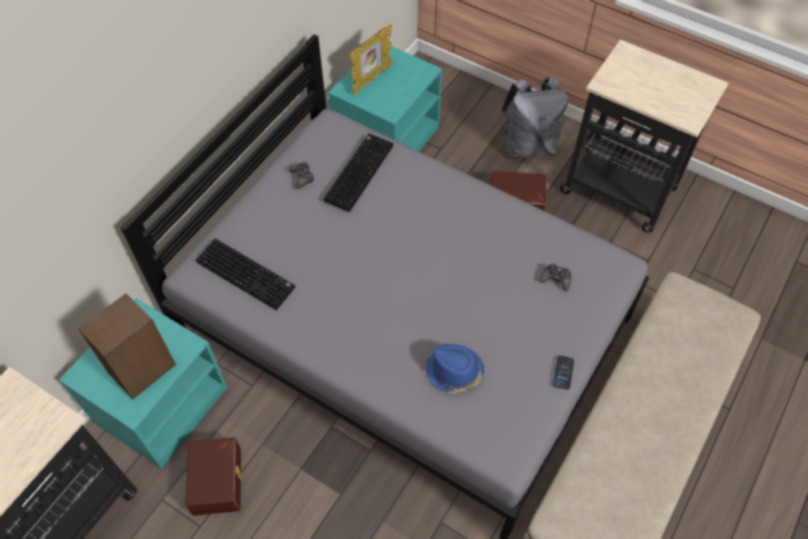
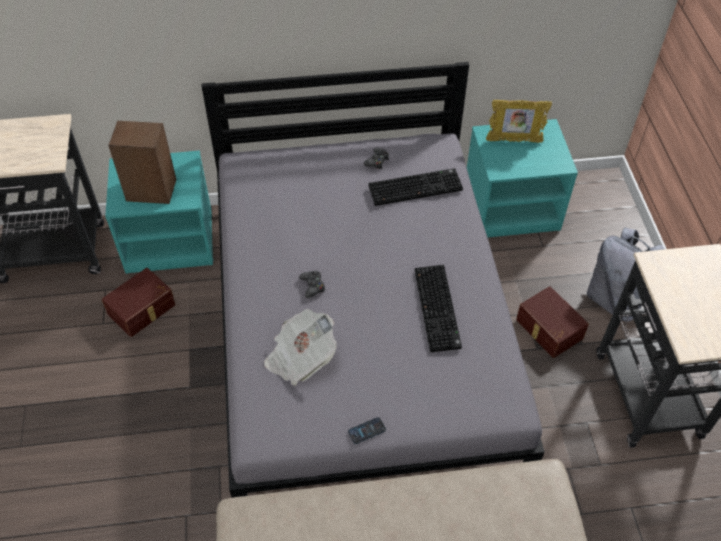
camera: 50 degrees right, 5 degrees down
(247, 274) = (268, 188): keyboard -> keyboard (439, 309)
(454, 371) = (300, 357): blue hat -> newspaper
(556, 279) = (451, 372): black game controller -> black game controller (312, 286)

